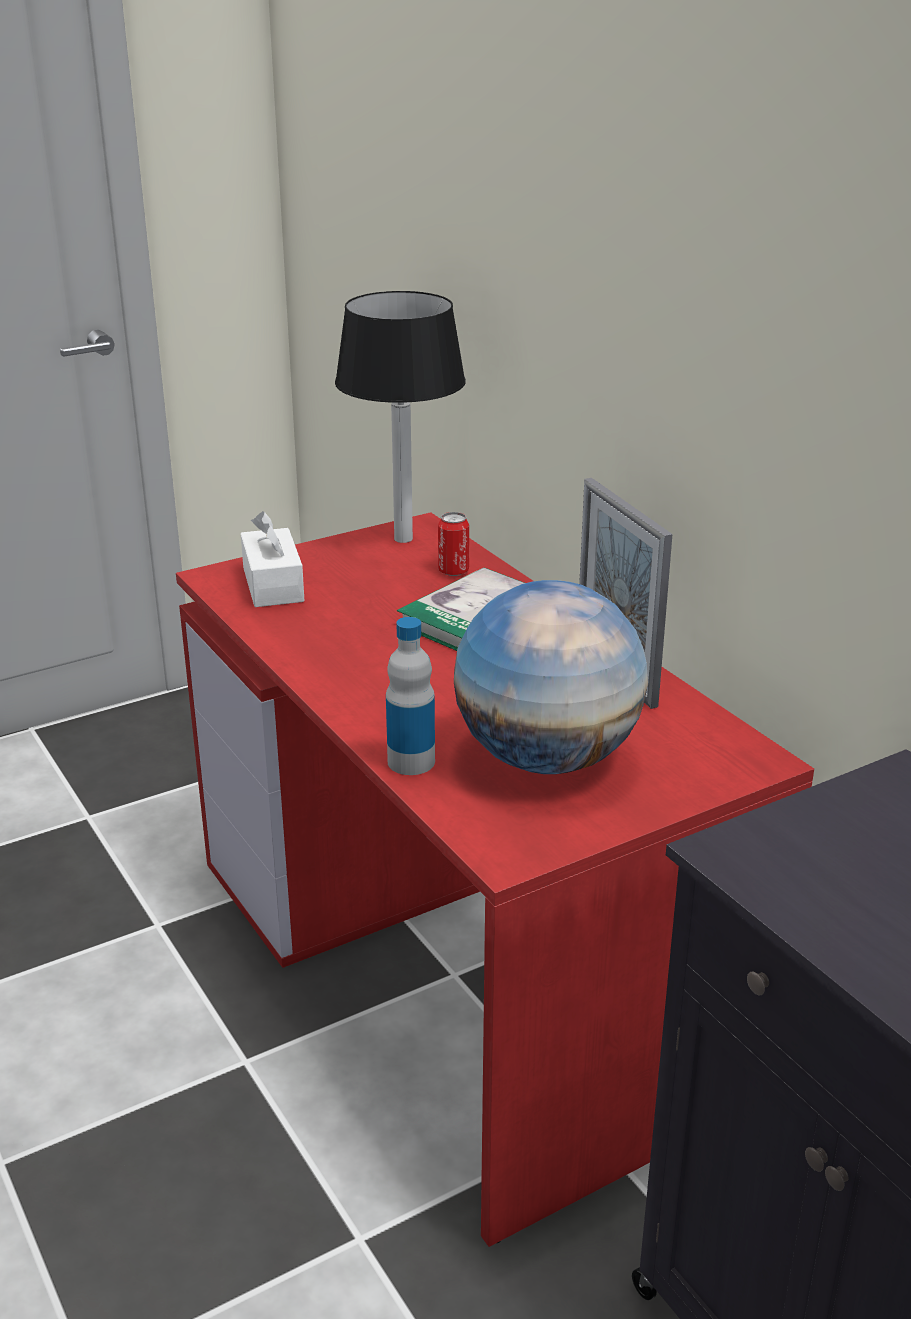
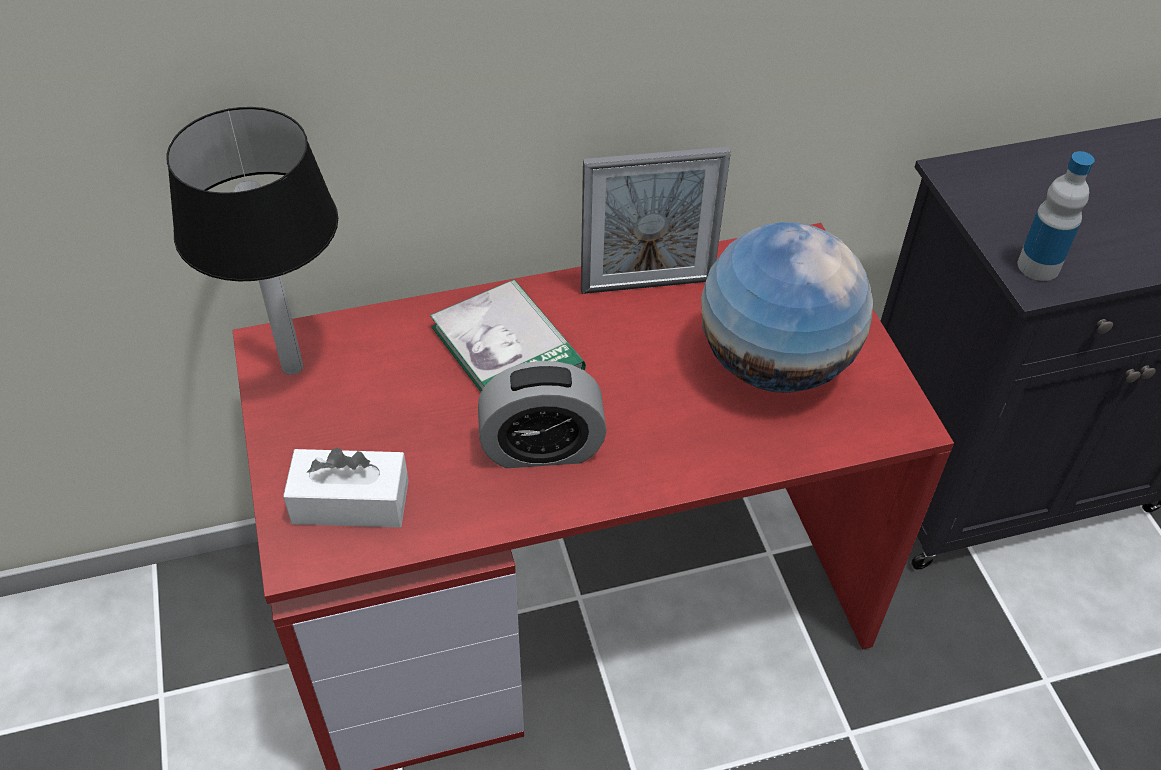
camera: 75 degrees left, 20 degrees up
(365, 651) = (542, 448): none -> alarm clock
(411, 761) = (758, 454): bottle -> bottle (1038, 266)
(453, 571) = (395, 344): can -> none

